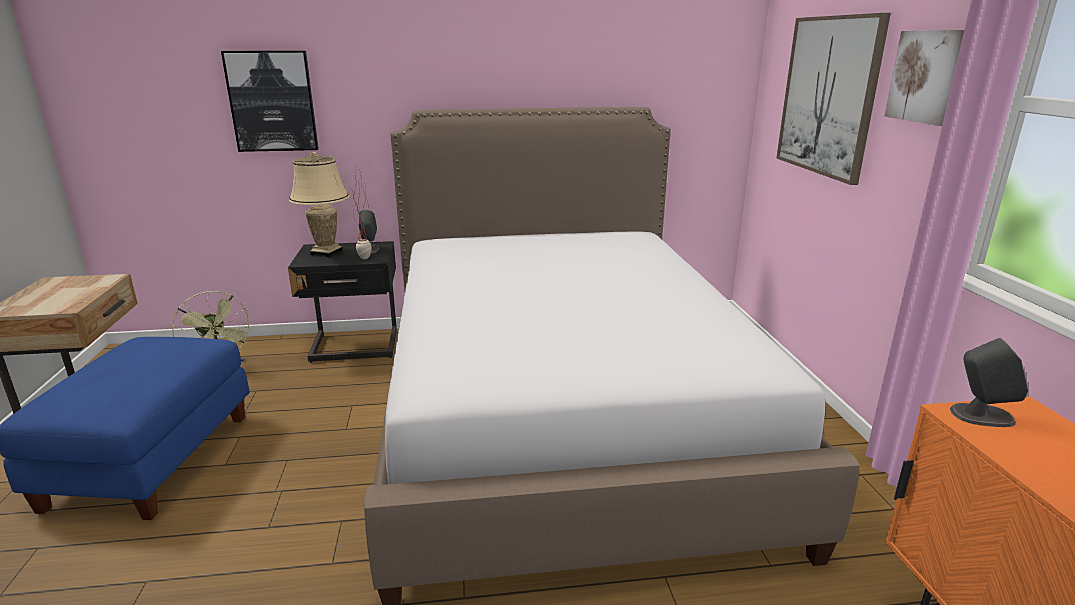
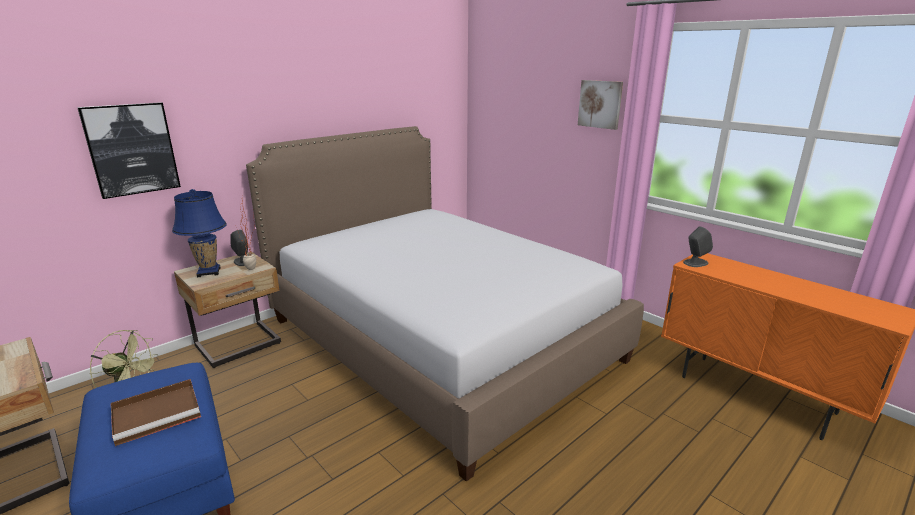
camera: 35 degrees left, 0 degrees up
(130, 375) = (158, 413): none -> brown tray
(326, 252) = (208, 272): beige table lamp -> blue table lamp
(355, 347) = (240, 345): black nightstand -> beige nightstand
(828, 96) = (531, 113): picture -> none

